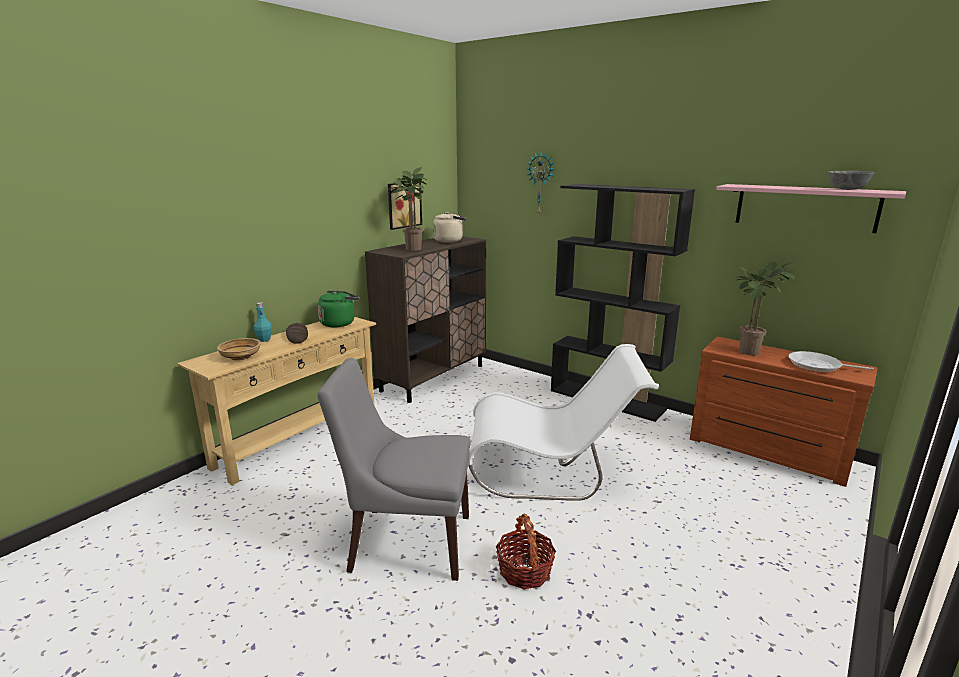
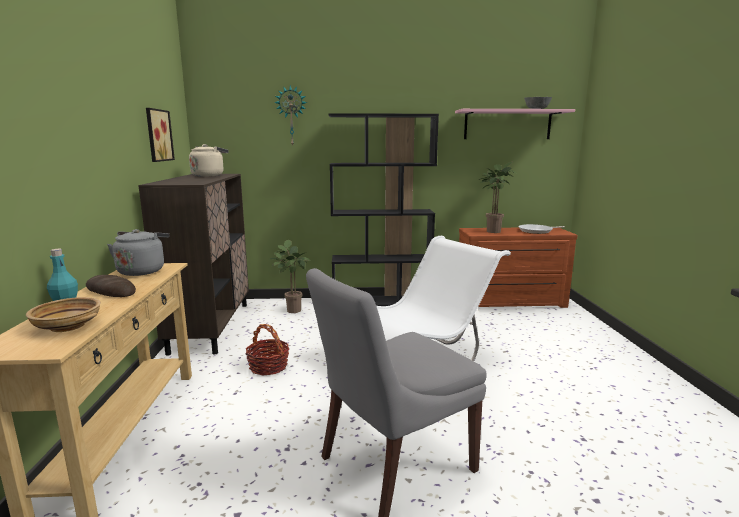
camera: 40 degrees left, 5 degrees down
(339, 323) = (142, 271): green kettle -> grey kettle
(412, 248) = (189, 180): potted plant -> potted plant (291, 310)
(525, 571) = (507, 435): basket -> basket (268, 366)

